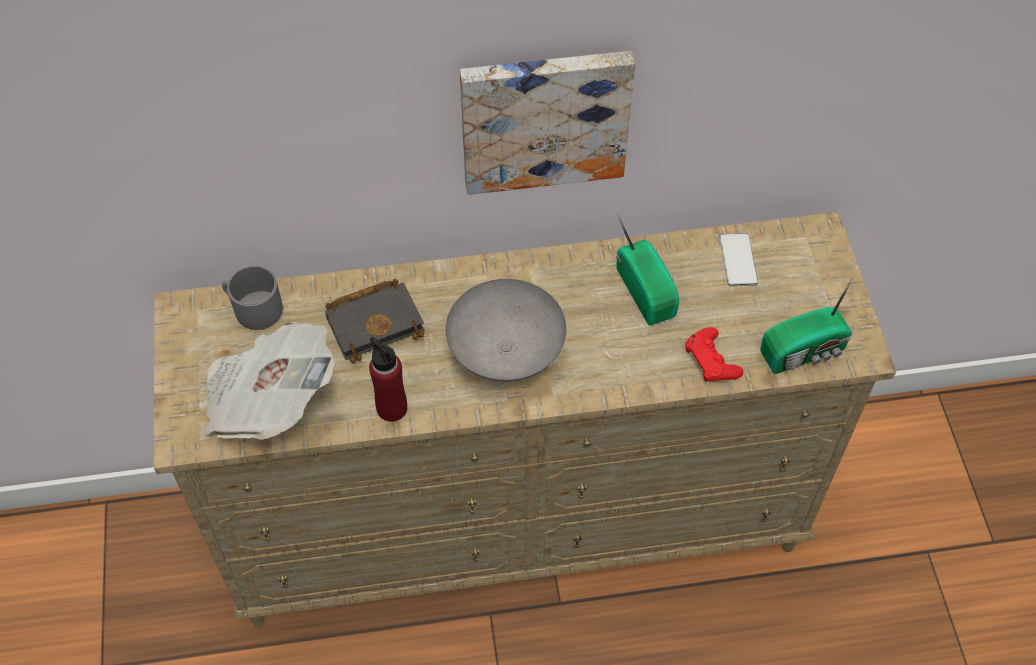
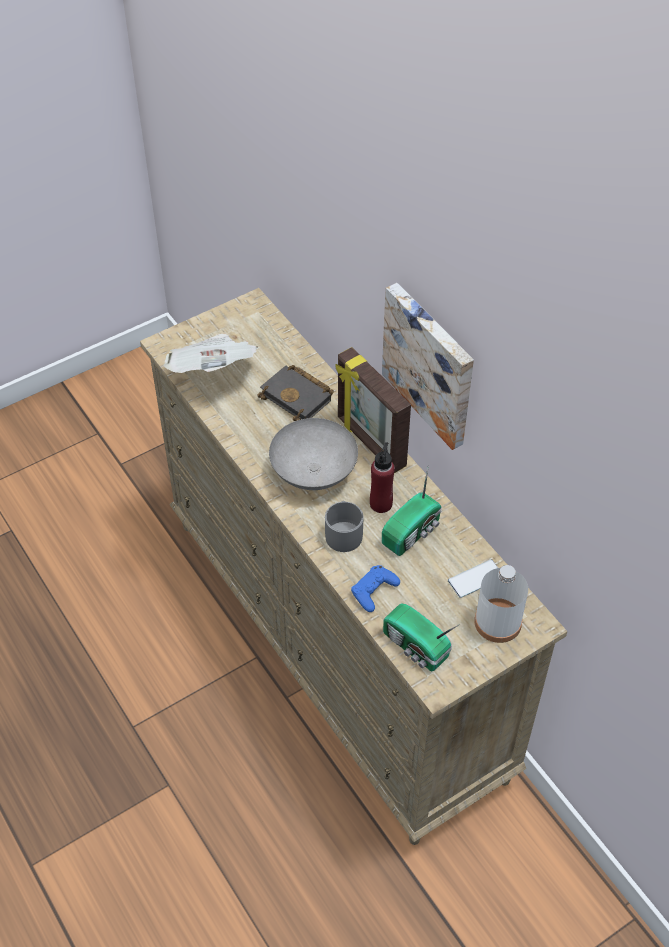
camera: 65 degrees right, 5 degrees down
(253, 308) = (274, 335): grey mug -> grey mug (343, 532)
(392, 408) = (238, 431): red bottle -> red bottle (381, 503)
(492, 278) = (370, 443): none -> picture frame
(711, 360) = (374, 591): red game controller -> blue game controller
(803, 264) = (497, 622): none -> white bottle

